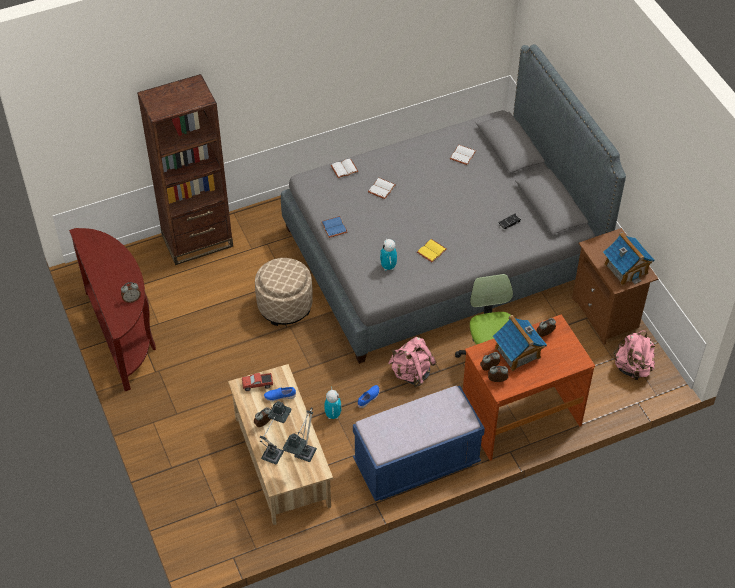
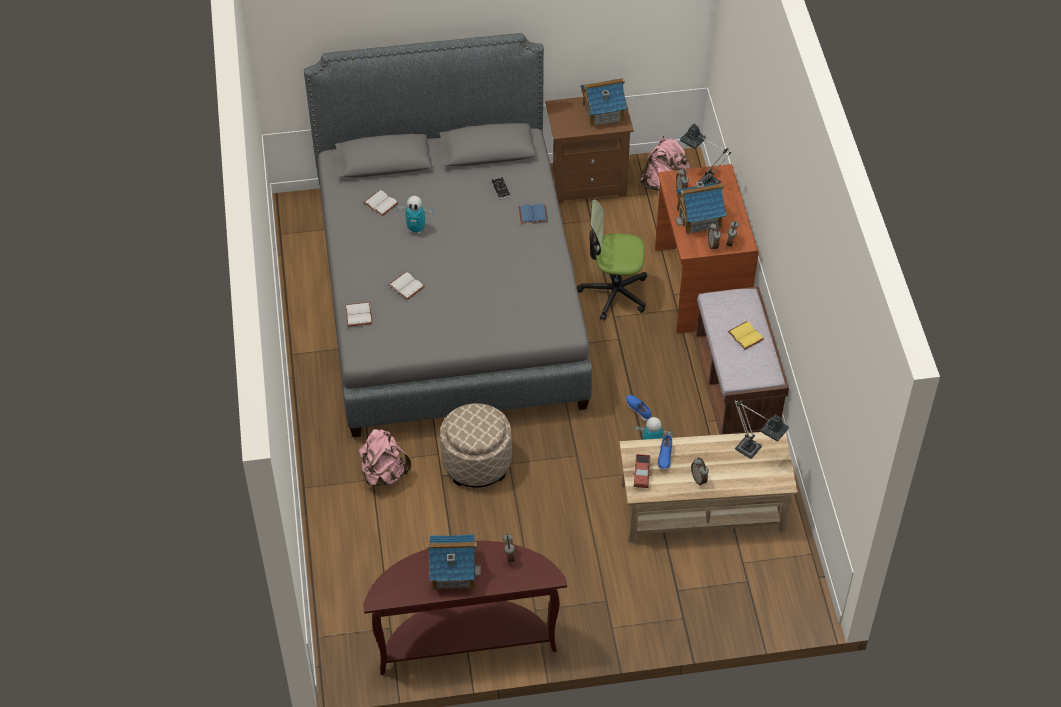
camera: 75 degrees left, 0 degrees up
(112, 270) = (453, 571): none -> toy house
(197, 241) = (337, 535): brown bookcase -> none
(274, 451) = (739, 476): table lamp -> table lamp (703, 181)
(335, 227) = (450, 343): blue book -> blue book (533, 214)
(388, 267) = (527, 307): toy robot -> toy robot (416, 229)
(411, 373) = (614, 364): pink backpack -> pink backpack (383, 474)
(416, 463) = (736, 387): blue bench -> brown bench
(431, 250) = (517, 264): yellow book -> yellow book (744, 336)

